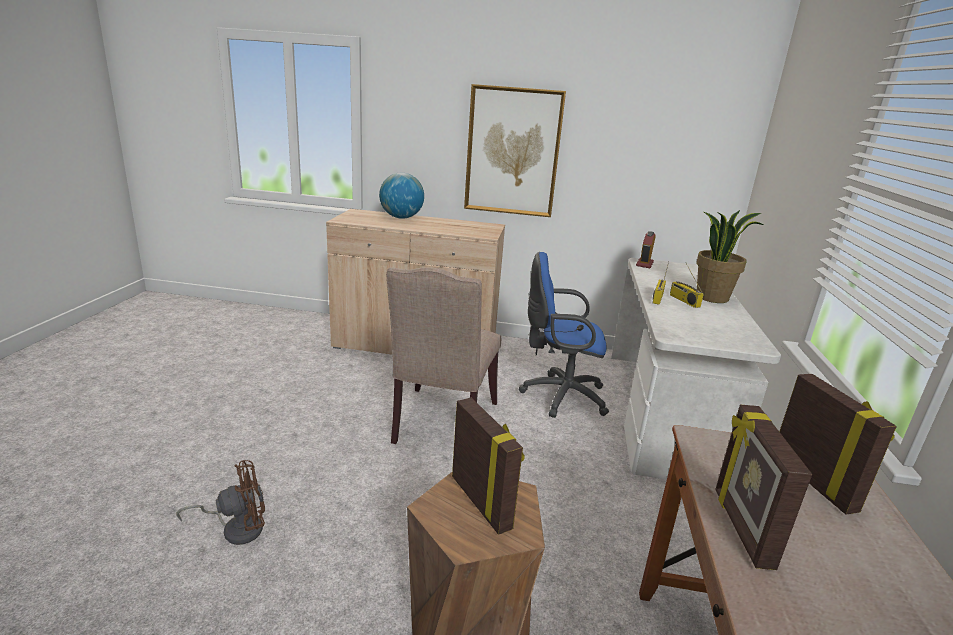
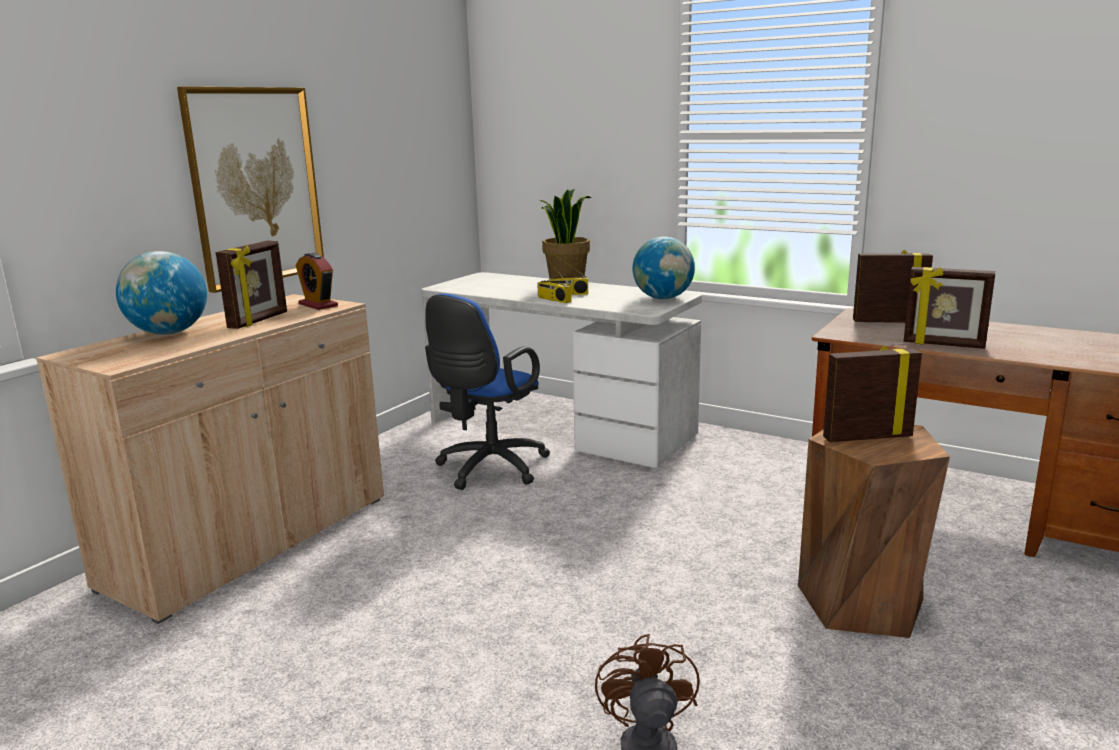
camera: 65 degrees left, 5 degrees down
(437, 227) = (259, 320): none -> picture frame
(442, 424) = (493, 555): beige chair -> none
(644, 264) = (450, 287): alarm clock -> alarm clock (318, 305)
(727, 338) = (663, 298): none -> globe

